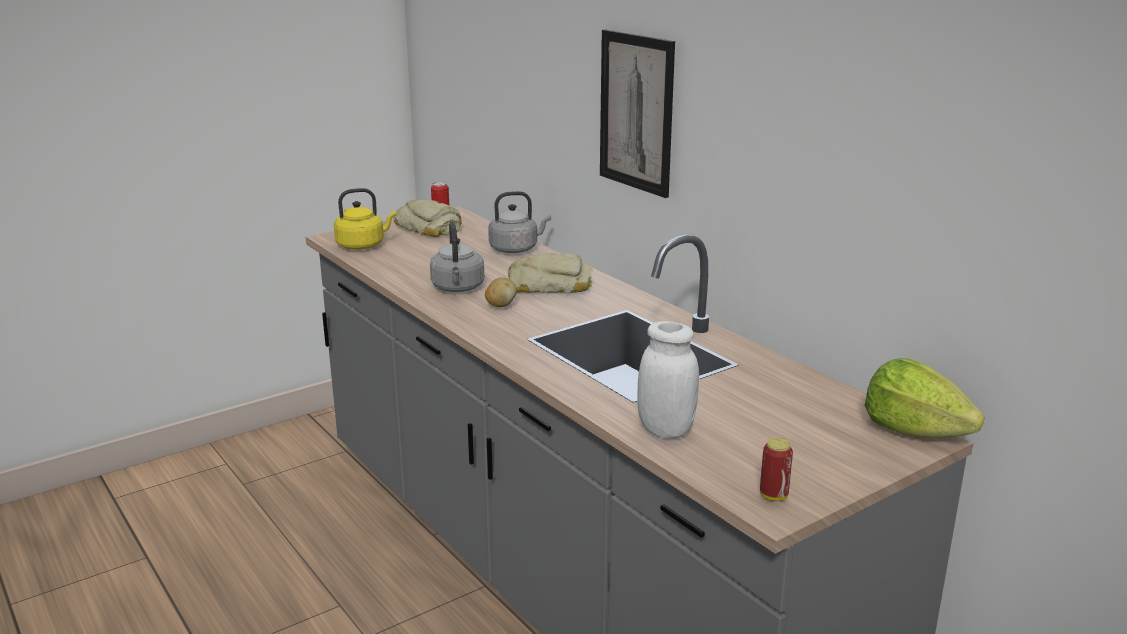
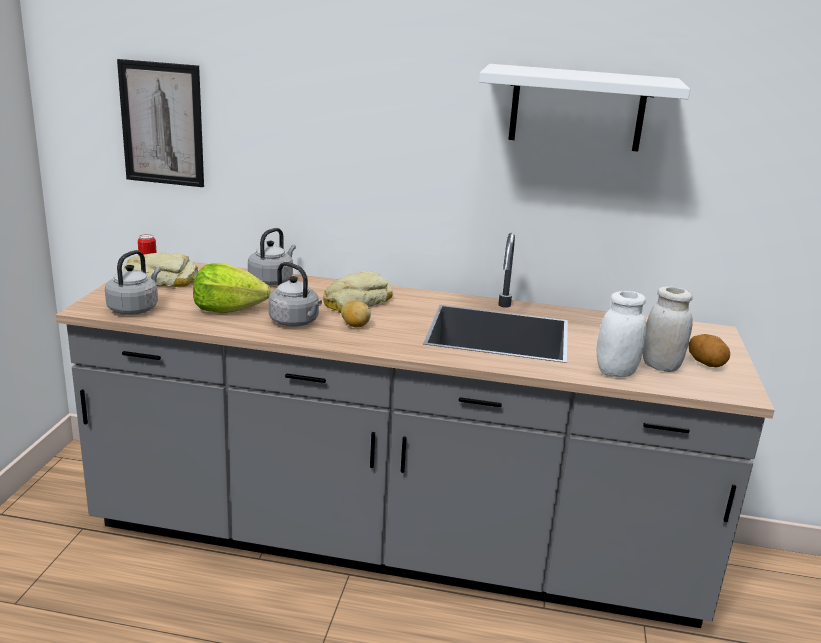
camera: 45 degrees left, 0 degrees up
(363, 245) = (135, 308): yellow kettle -> grey kettle
(636, 112) = (405, 144): picture -> picture (162, 124)
(737, 444) = (660, 366): none -> white jar
(773, 496) = (729, 387): can -> none
(790, 80) = (577, 108): none -> white shelf
(808, 463) = (706, 364): none -> potato
(914, 431) = (706, 329): lettuce -> lettuce (228, 309)

